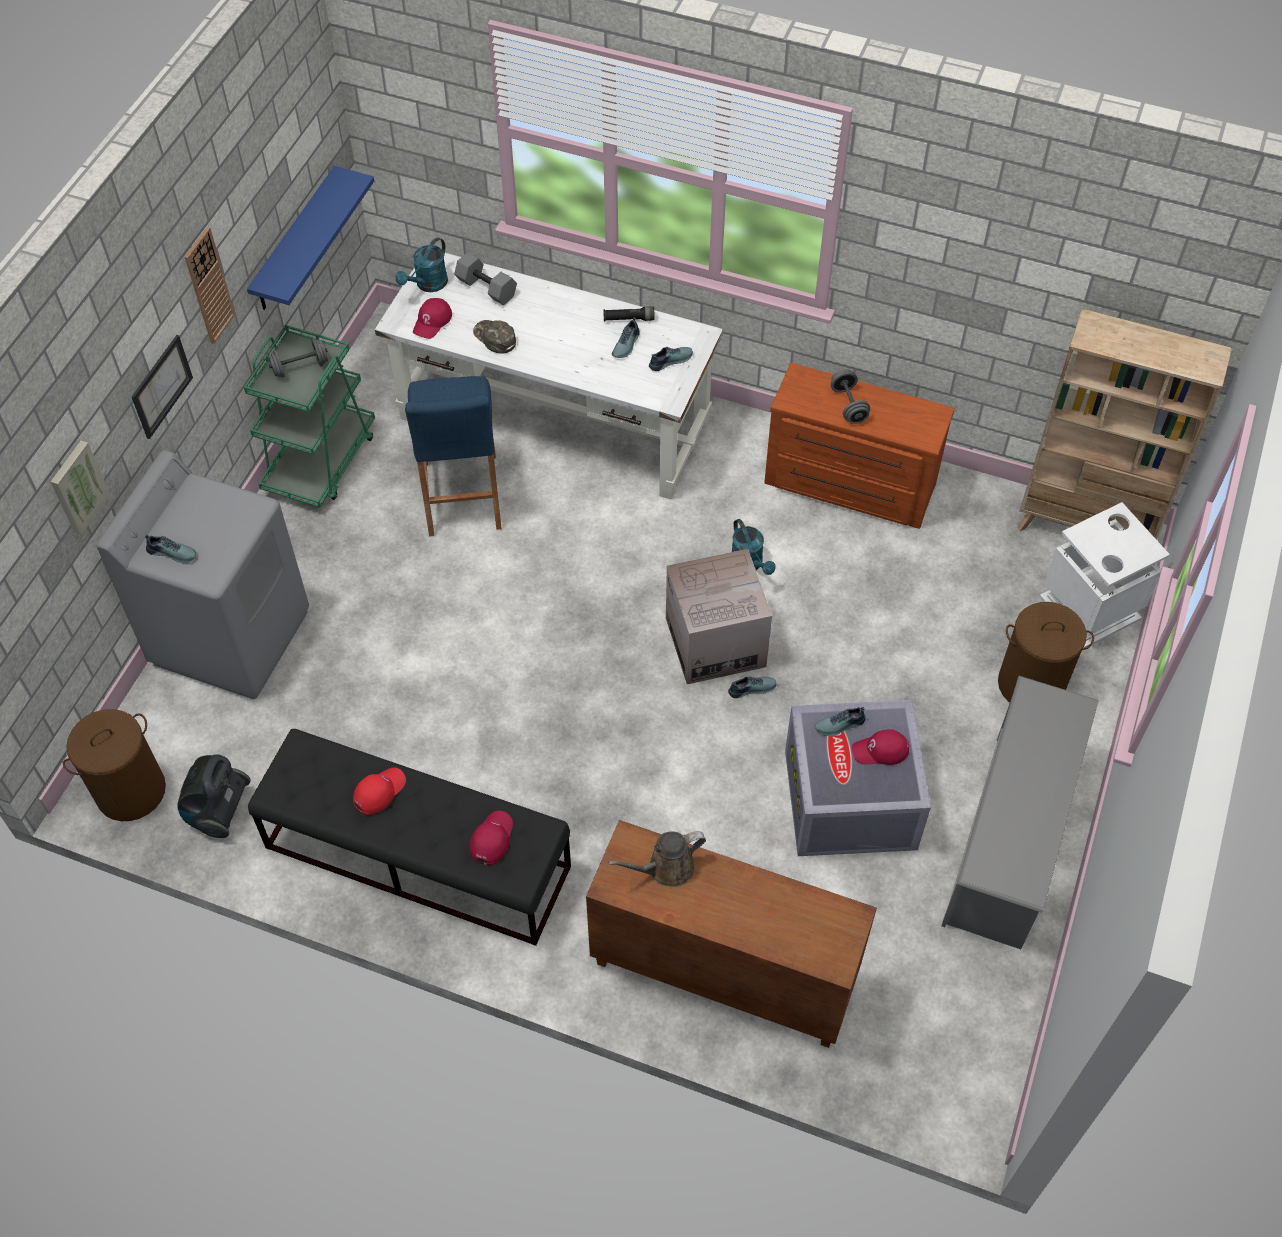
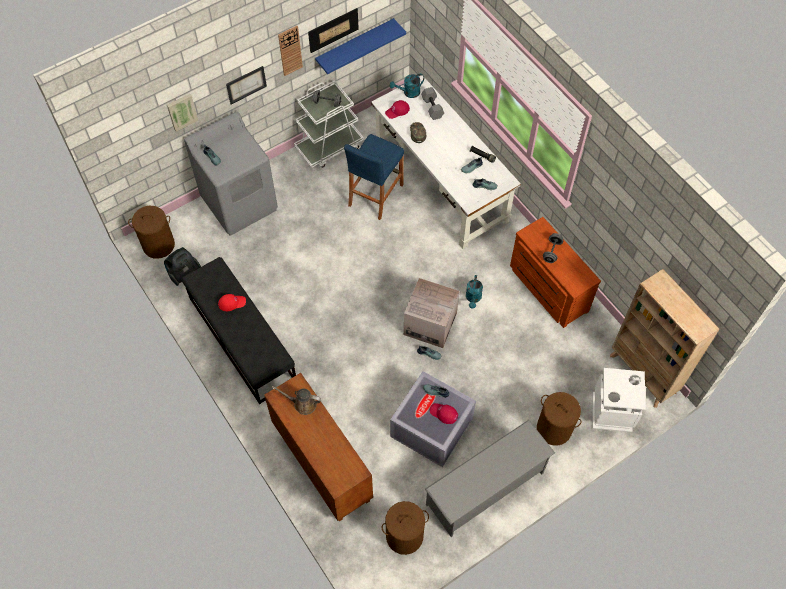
camera: 35 degrees right, 5 degrees up
(259, 219) = (333, 30): none -> picture
(320, 461) = (329, 147): green cart -> white cart
(491, 839) = (259, 349): red cap -> none
(950, 998) = (404, 536): none -> brown laundry basket

